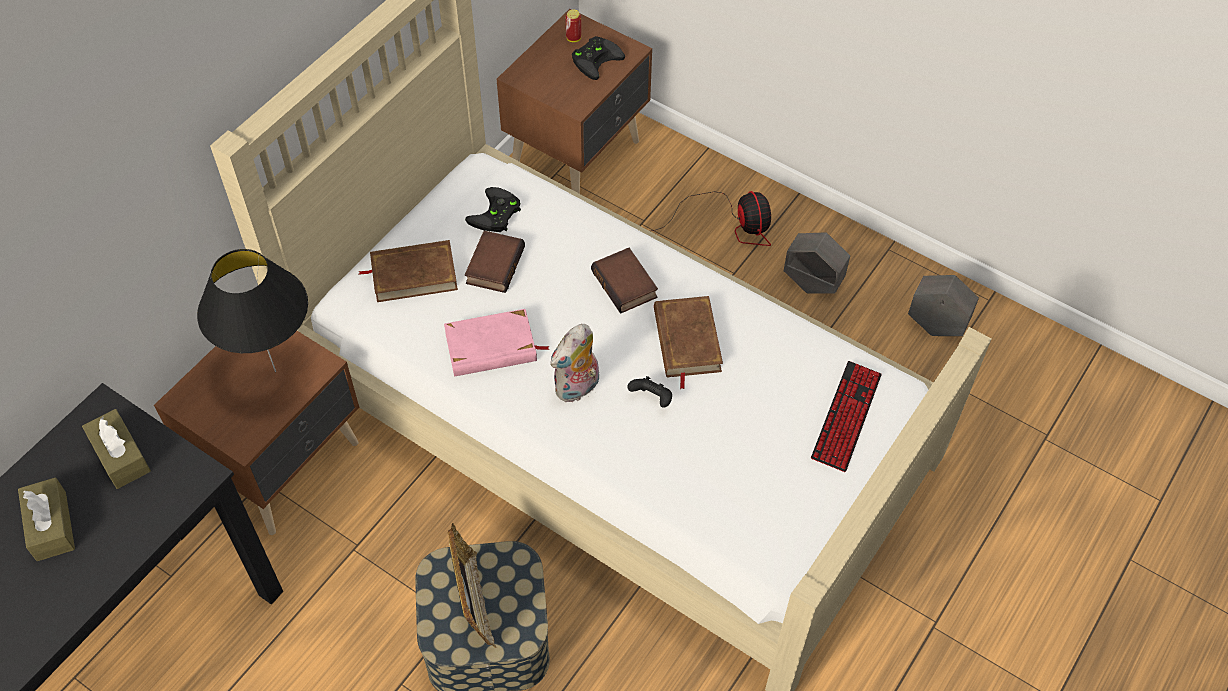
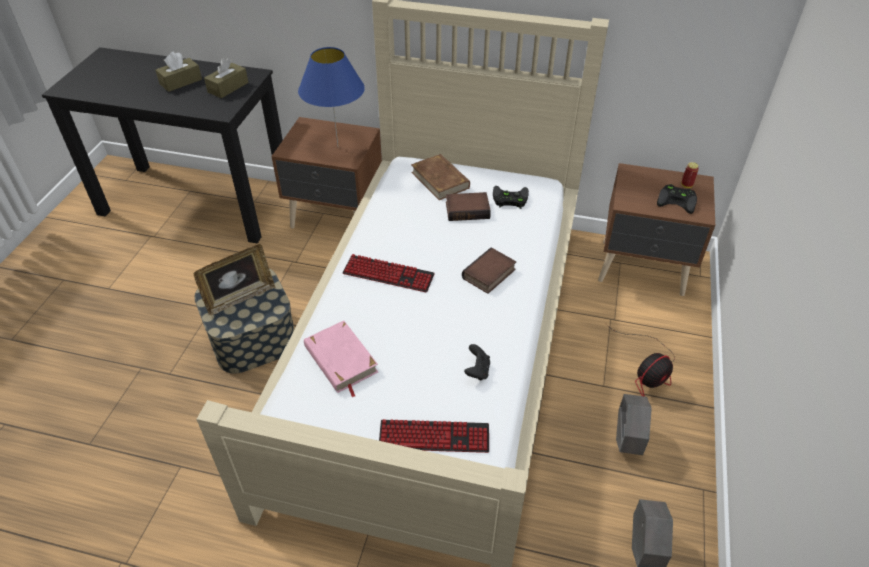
camera: 70 degrees right, 10 degrees down
(275, 371) = (338, 147): black table lamp -> blue table lamp
(491, 347) = (402, 227): pink book -> pink book (340, 360)
(577, 388) = (388, 274): plush toy -> keyboard
(652, 399) = (397, 314): black game controller -> black game controller (477, 371)
(686, 341) = (457, 319): brown book -> none

